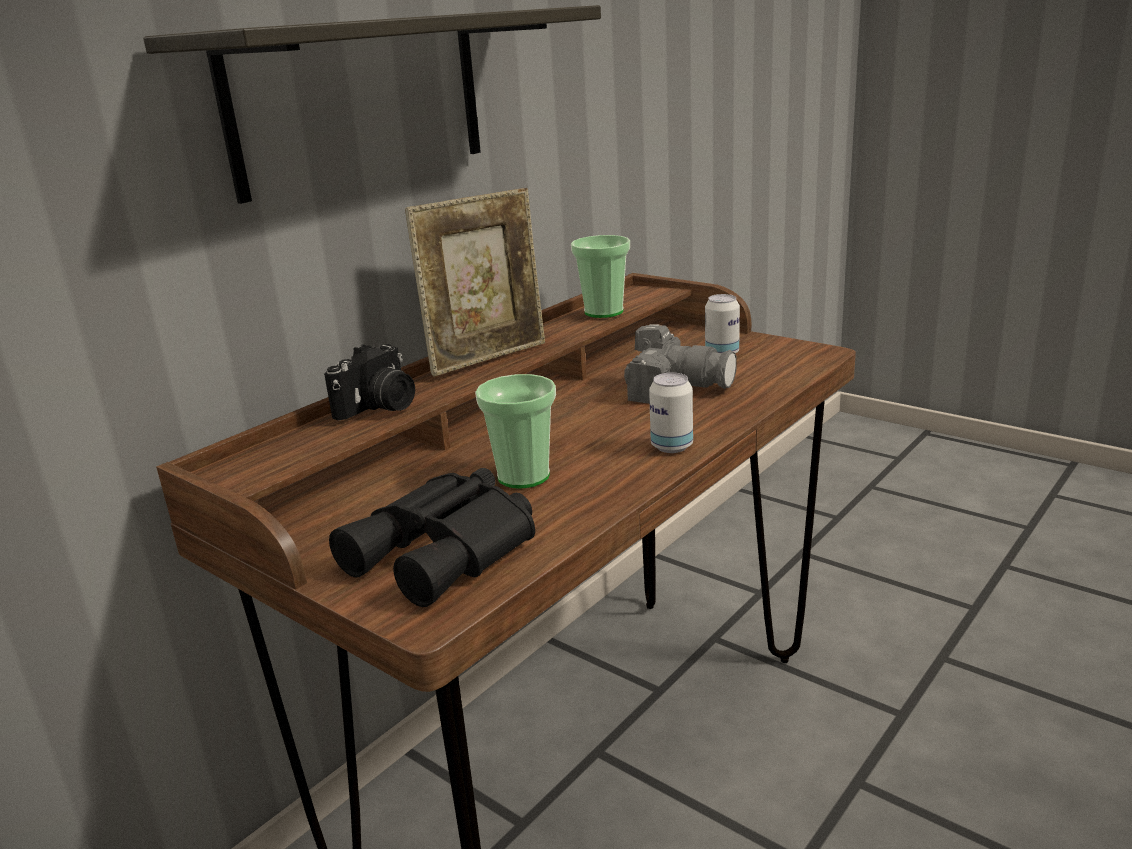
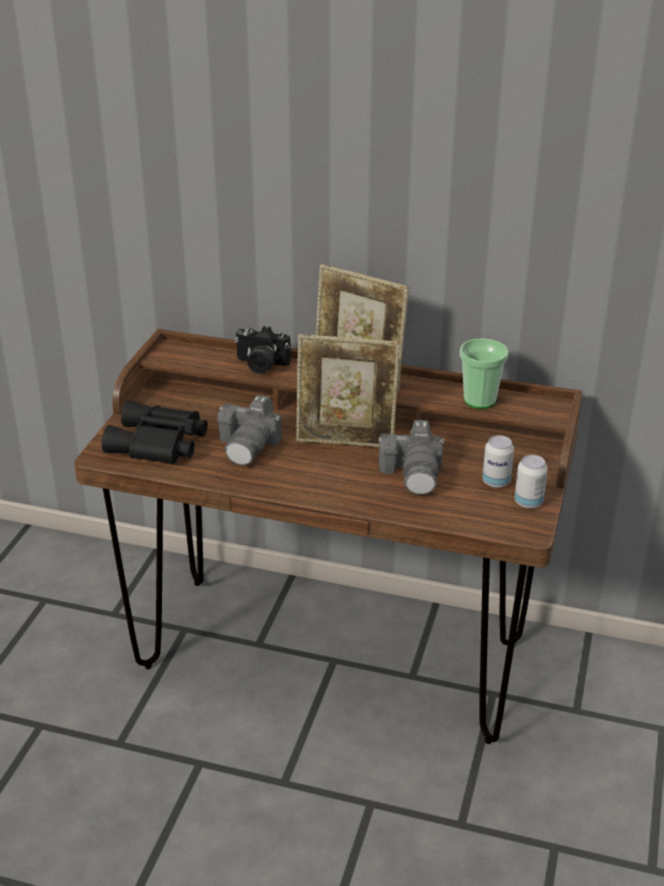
camera: 65 degrees right, 10 degrees up
(360, 101) = (329, 190): shelf -> none
(523, 476) = (249, 445): cup -> camera
(574, 414) = (346, 442): none -> picture frame
(672, 446) = (312, 489): can -> can (528, 502)

